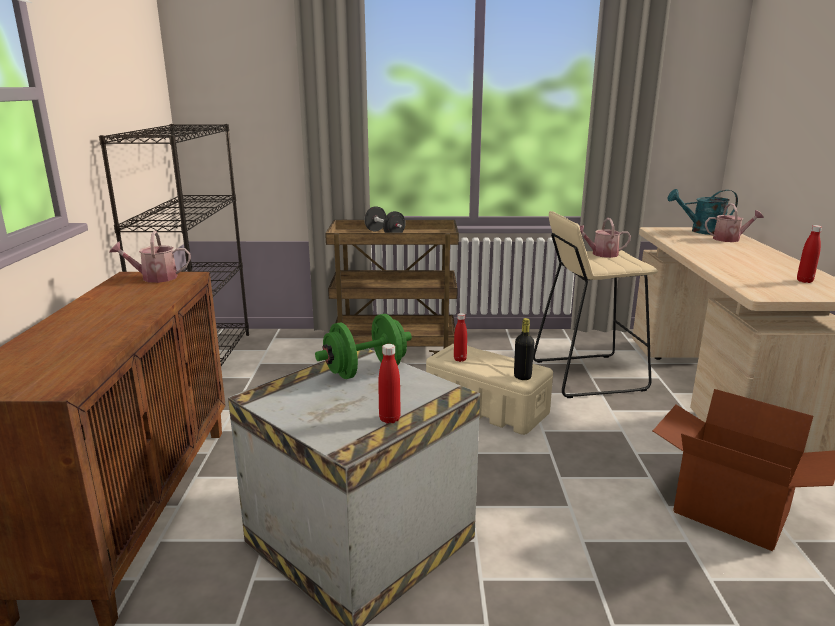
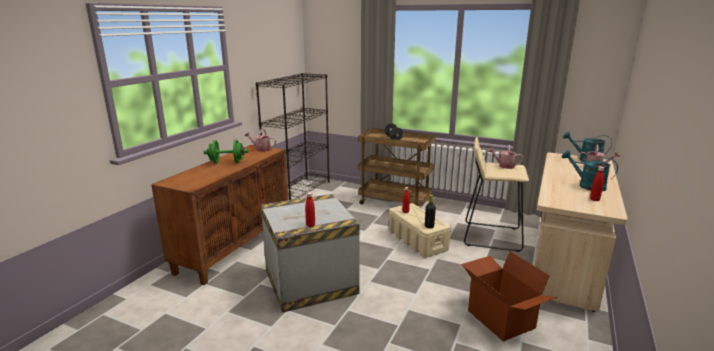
camera: 25 degrees right, 0 degrees up
(365, 371) = (322, 204): green dumbbell -> green dumbbell (227, 162)
(762, 264) = (587, 185): none -> turquoise watering can

